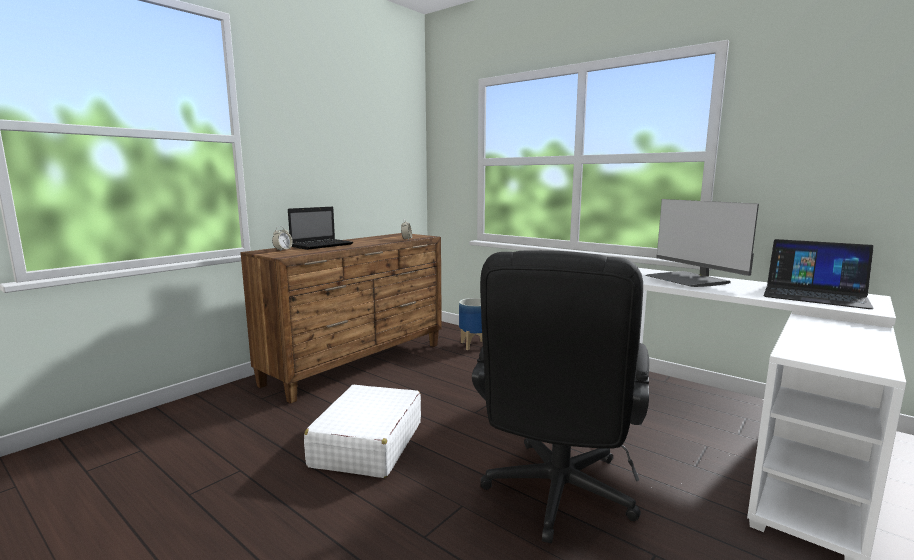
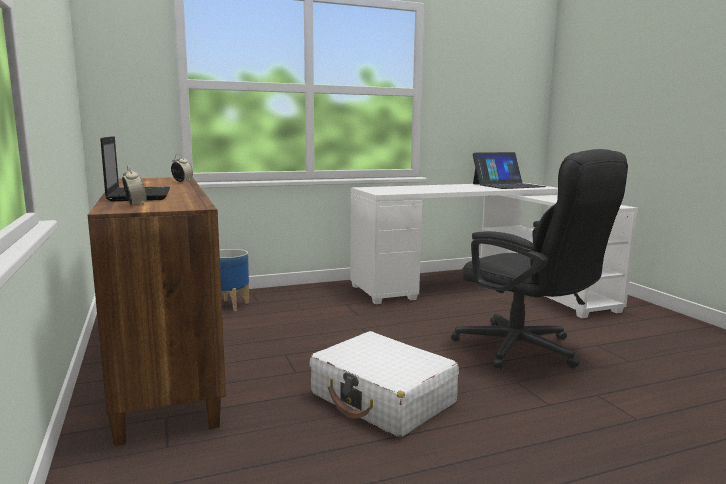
camera: 60 degrees left, 0 degrees up
(688, 280) = (443, 188): monitor -> none

